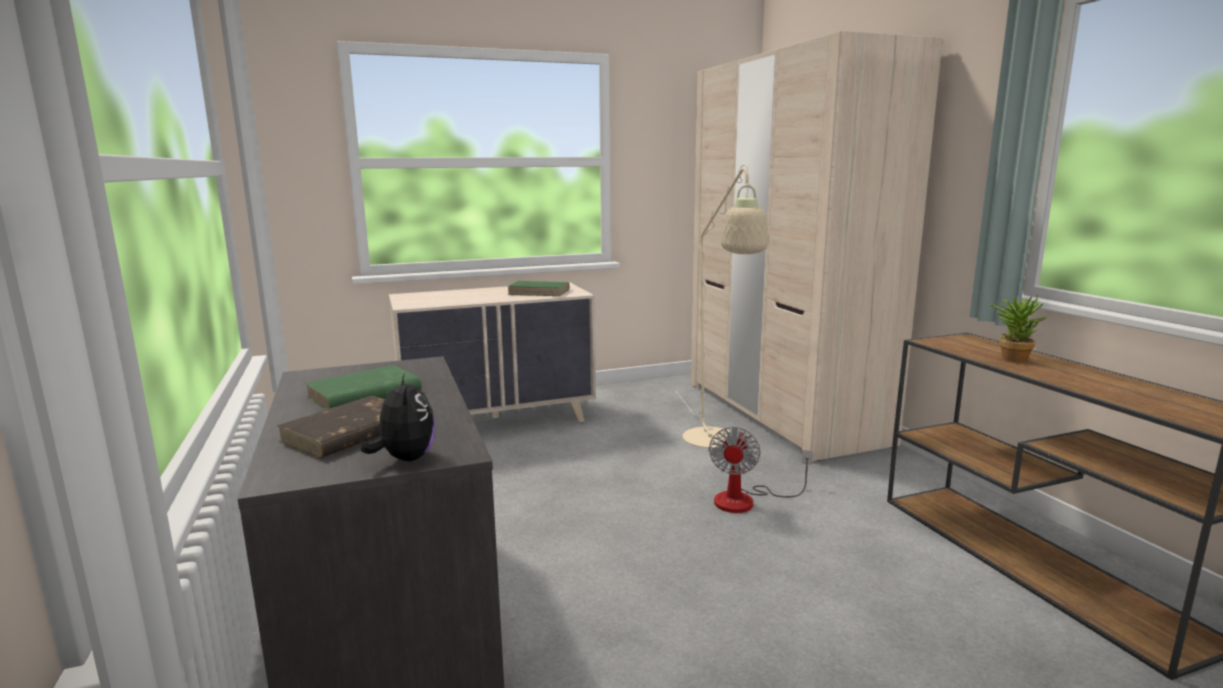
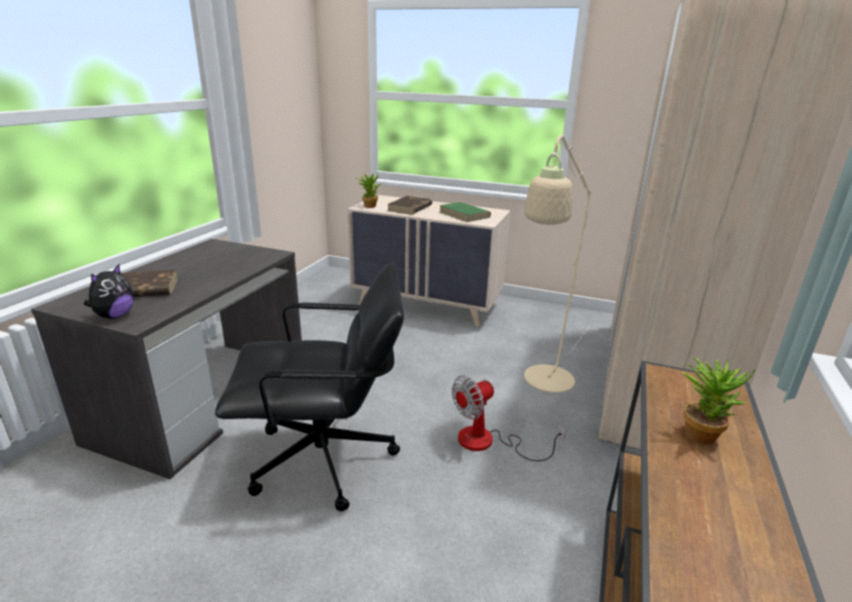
camera: 40 degrees right, 10 degrees up
(363, 394) = (200, 266): green book -> none
(413, 303) = (369, 206): none -> potted plant
(467, 297) = (409, 208): none -> brown book
(640, 583) = (325, 459): none -> black office chair

